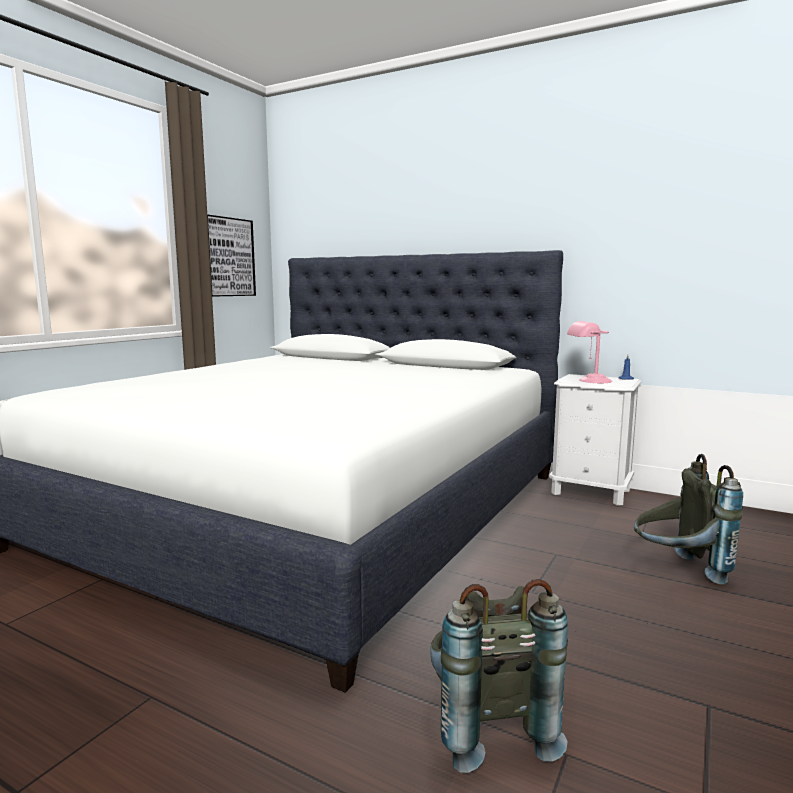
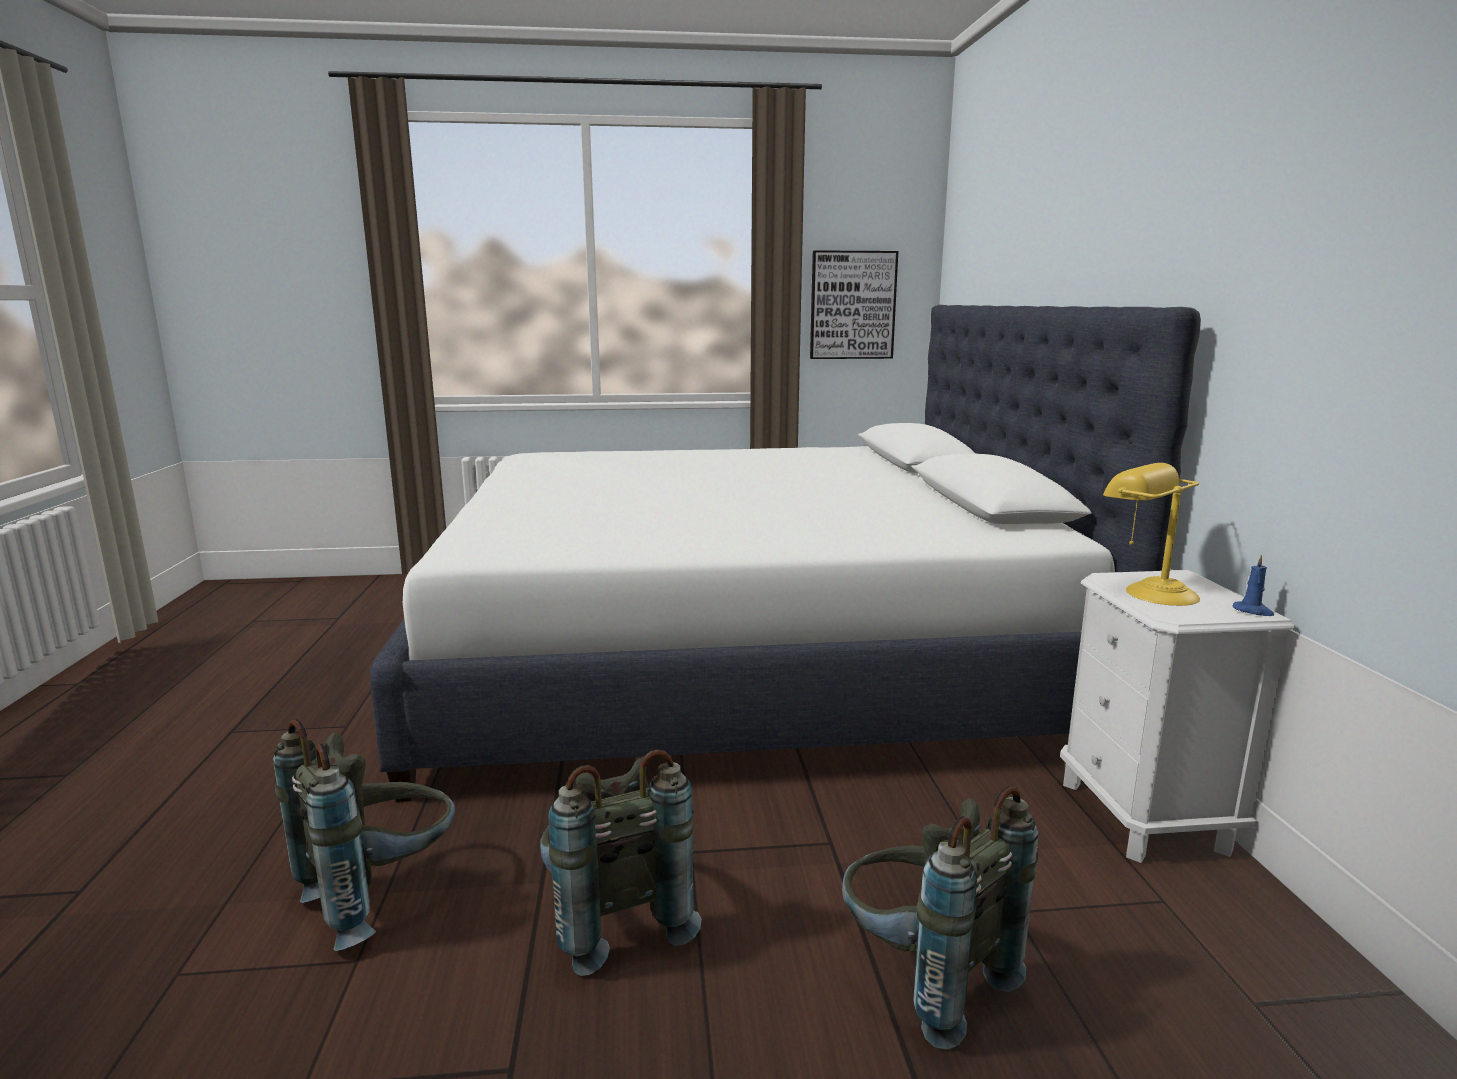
camera: 55 degrees right, 5 degrees up
(584, 634) = (613, 919): none -> grey backpack
(589, 381) = (1146, 591): pink table lamp -> yellow table lamp

